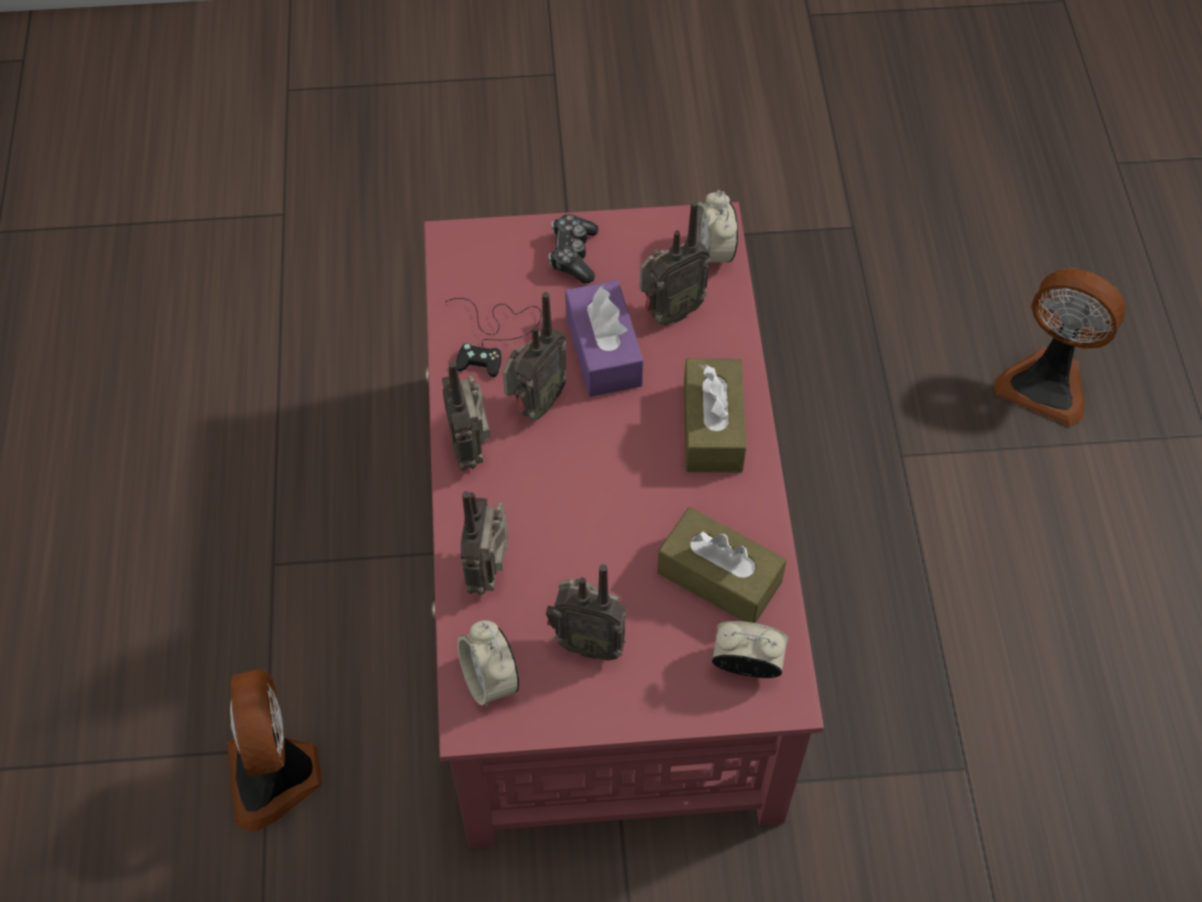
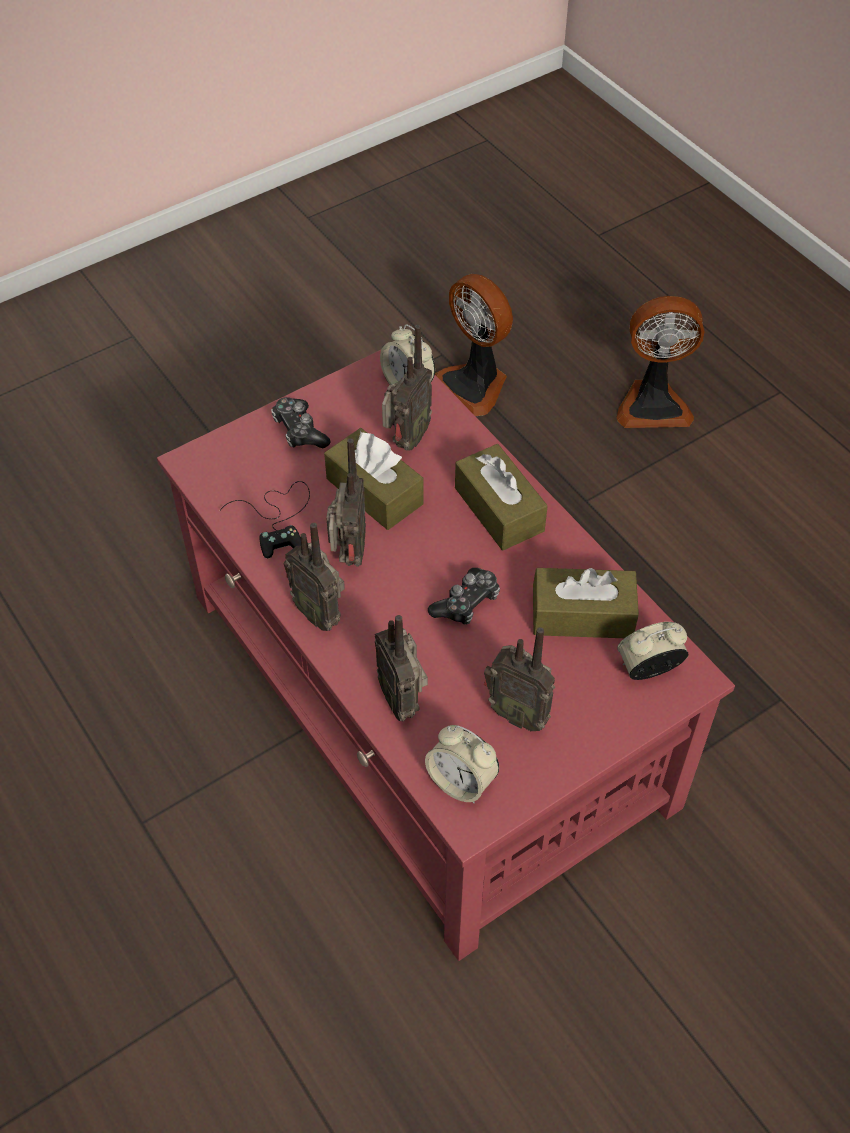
camera: 30 degrees left, 5 degrees down
(276, 775) = (258, 993): fan -> fan (474, 384)
(588, 642) = (518, 713): radio -> radio turned 45 degrees clockwise
(603, 351) = (374, 491): purple tissue box -> brown tissue box
(614, 508) = (466, 603): none -> game controller

